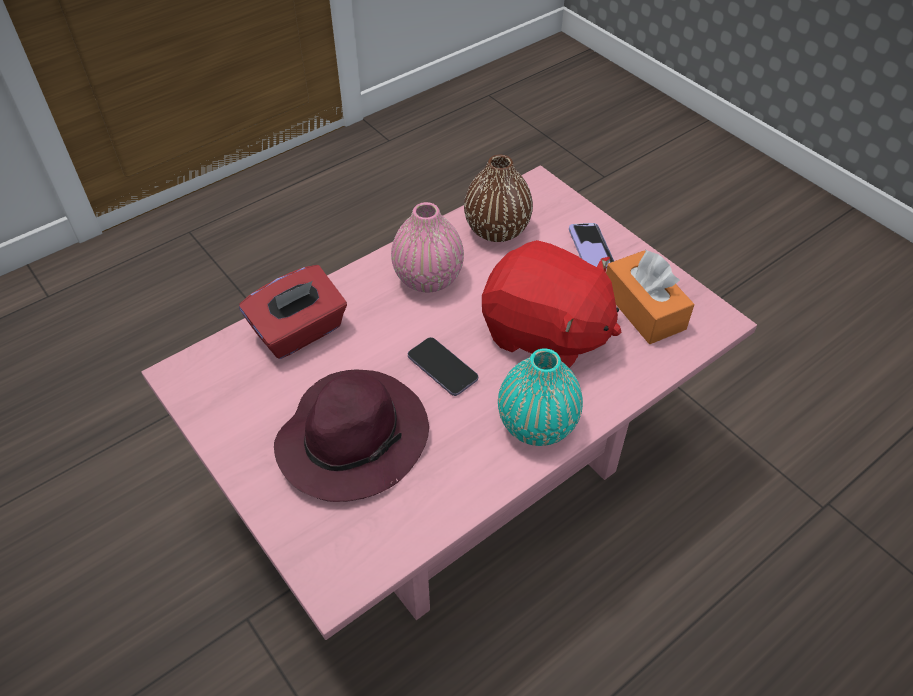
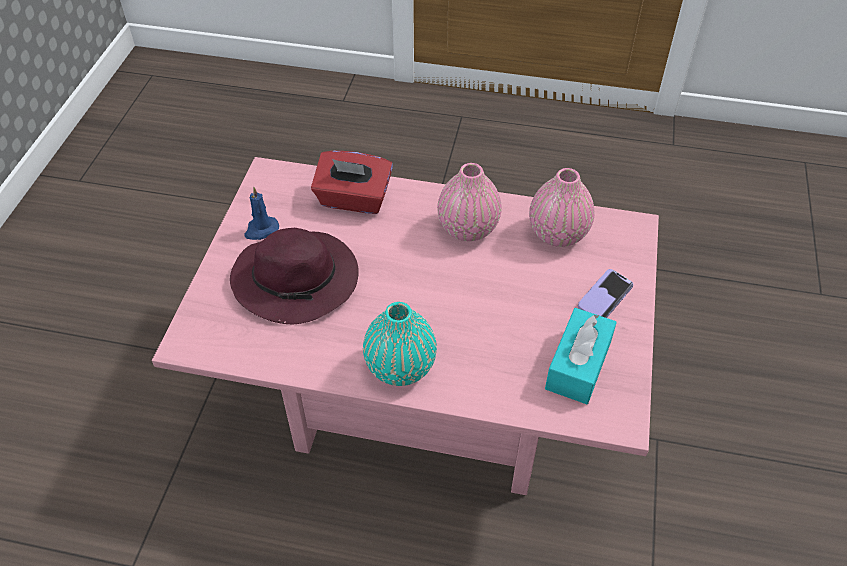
camera: 50 degrees right, 0 degrees up
(252, 427) = (261, 230): none -> blue candle
(442, 368) = (397, 286): phone -> none
(497, 230) = (557, 233): brown vase -> pink vase
(545, 334) = (487, 322): red plush toy -> none
(643, 309) = (578, 365): orange tissue box -> turquoise tissue box

